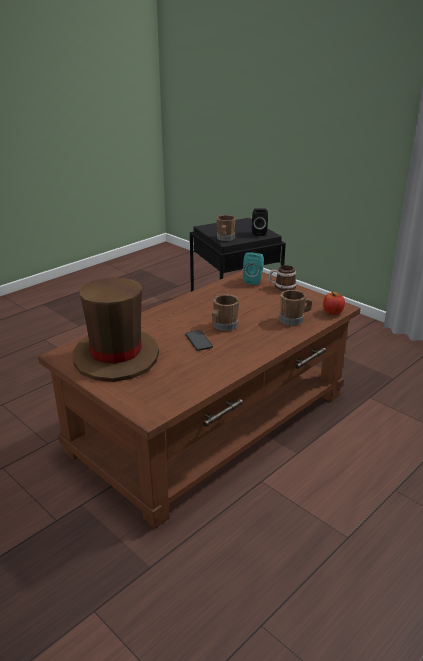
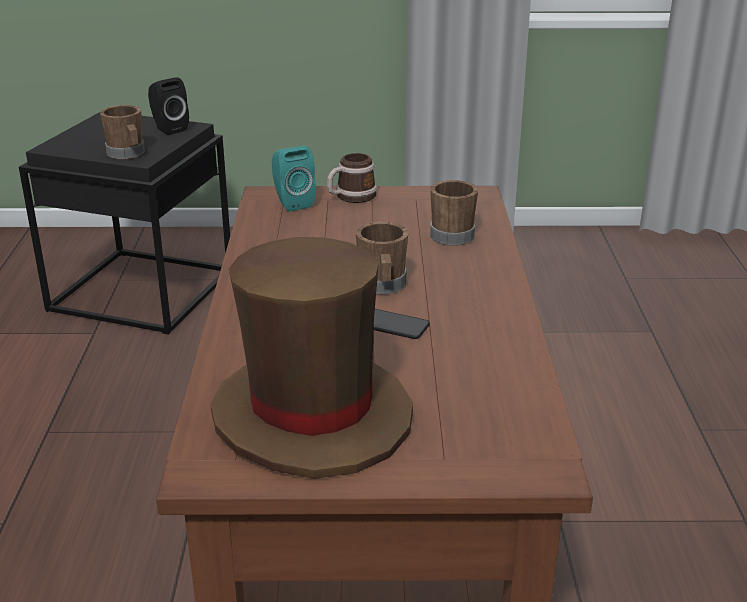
camera: 45 degrees left, 0 degrees up
(333, 312) = (481, 204): apple -> none

